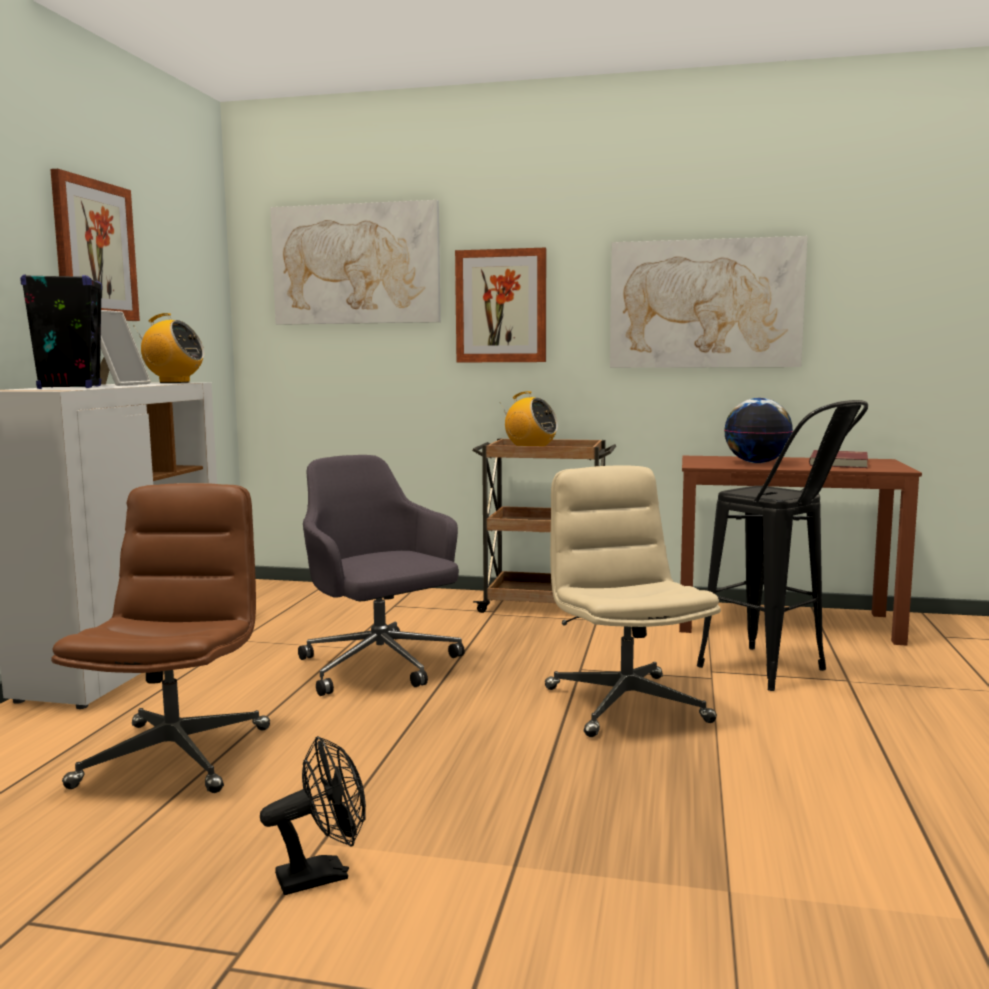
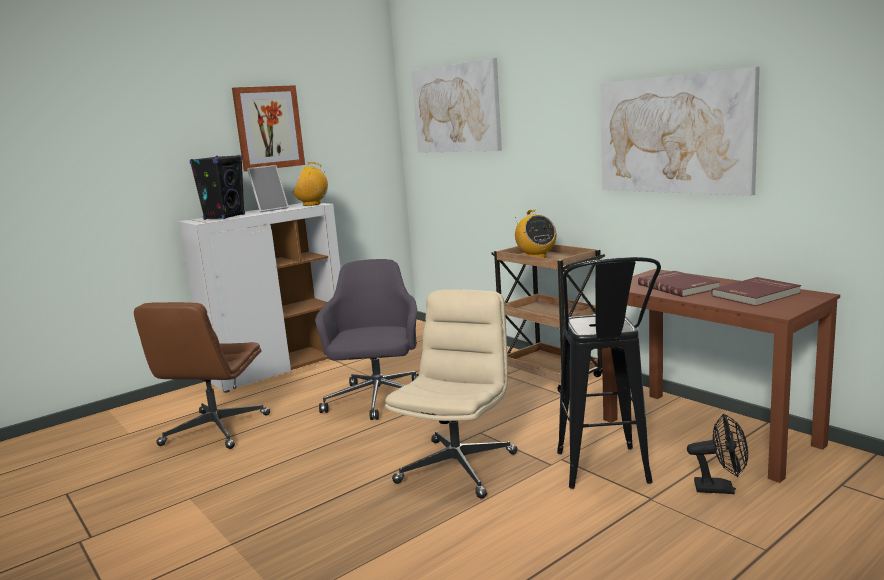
camera: 40 degrees right, 5 degrees up
(174, 382) = (312, 204): radio -> radio turned 120 degrees clockwise
(175, 755) = (215, 430): brown office chair -> brown office chair turned 150 degrees clockwise
(323, 874) = (165, 514): black fan -> black fan (720, 488)
(501, 306) = (535, 138): picture -> none
(757, 463) = (679, 286): globe -> red book

